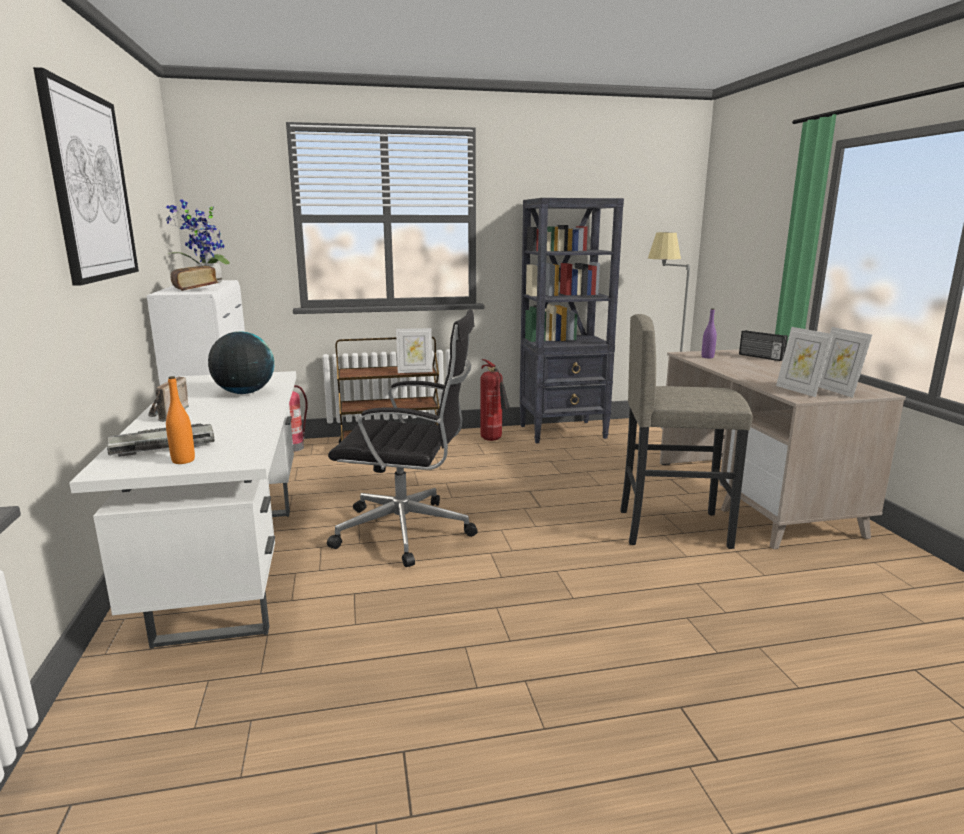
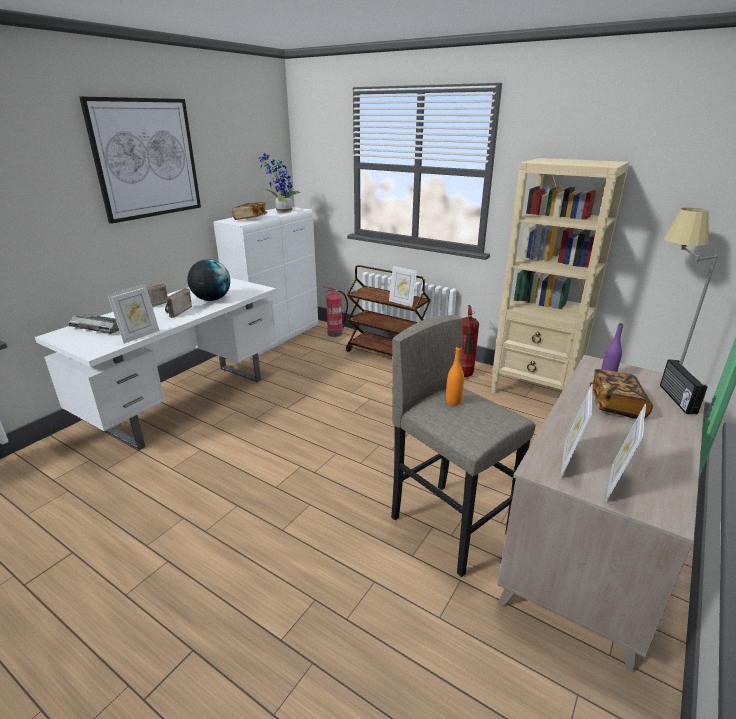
camera: 45 degrees right, 10 degrees up
(183, 460) = (82, 341): orange bottle -> orange bottle (453, 401)
(234, 410) = (176, 312): none -> radio
(258, 435) = (139, 336): none -> picture frame
(408, 532) = (288, 424): black office chair -> none
(563, 432) = (535, 391): black bookcase -> beige bookcase
(747, 366) = (616, 405): none -> book

